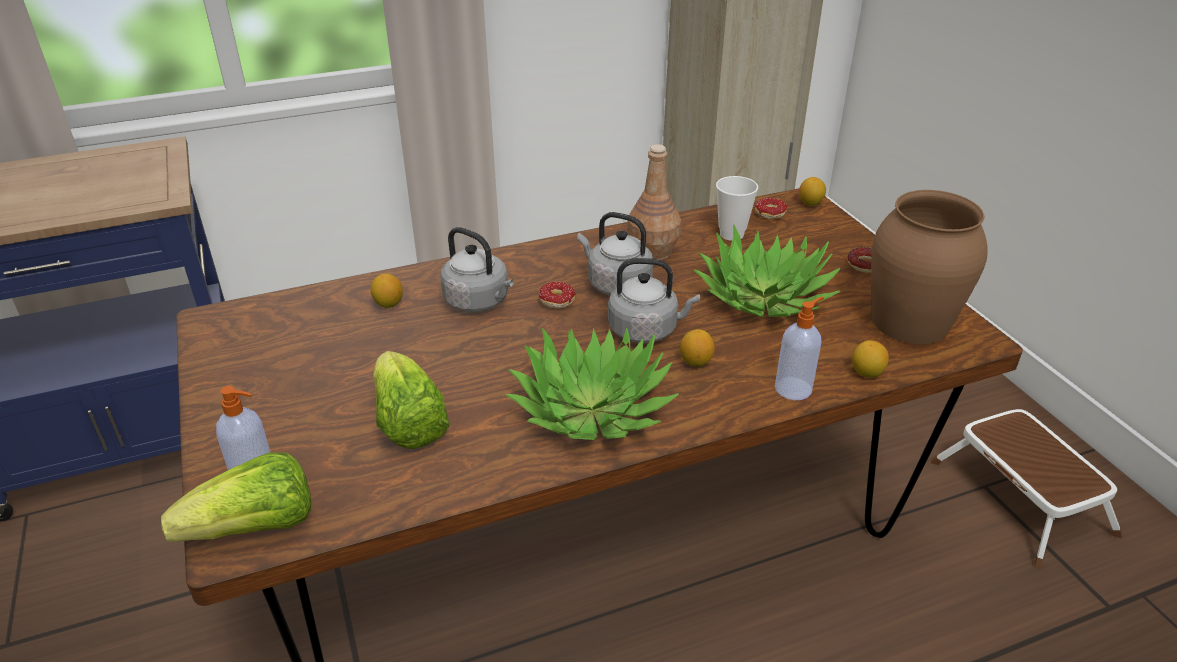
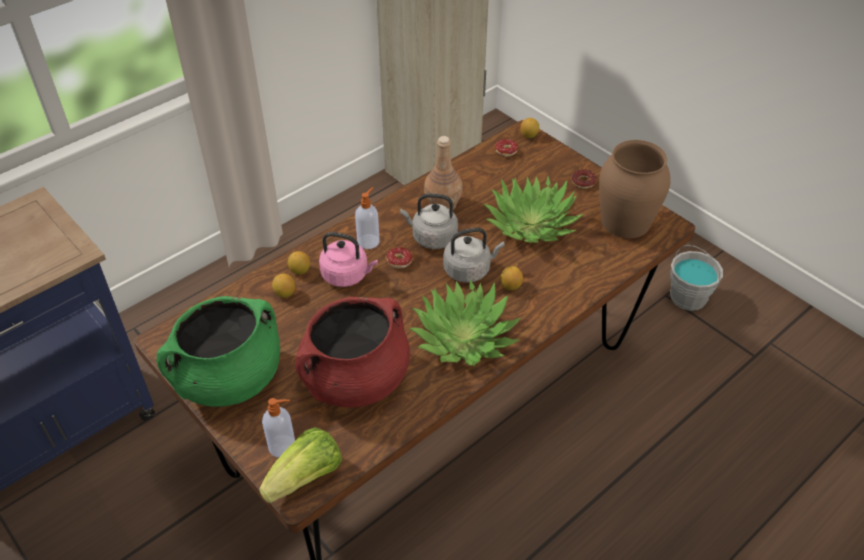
camera: 20 degrees left, 10 degrees up
(251, 381) = (229, 379): none -> green cooking pot
(408, 423) = (355, 380): lettuce -> red cooking pot
(479, 302) = (347, 275): grey kettle -> pink kettle
(731, 234) = (488, 176): cup -> none
(794, 388) = (576, 289): soap dispenser -> soap dispenser (369, 241)
(866, 373) = (614, 267): lemon -> lemon (300, 270)
(1020, 497) = (688, 297): brown step ladder -> grey bucket

